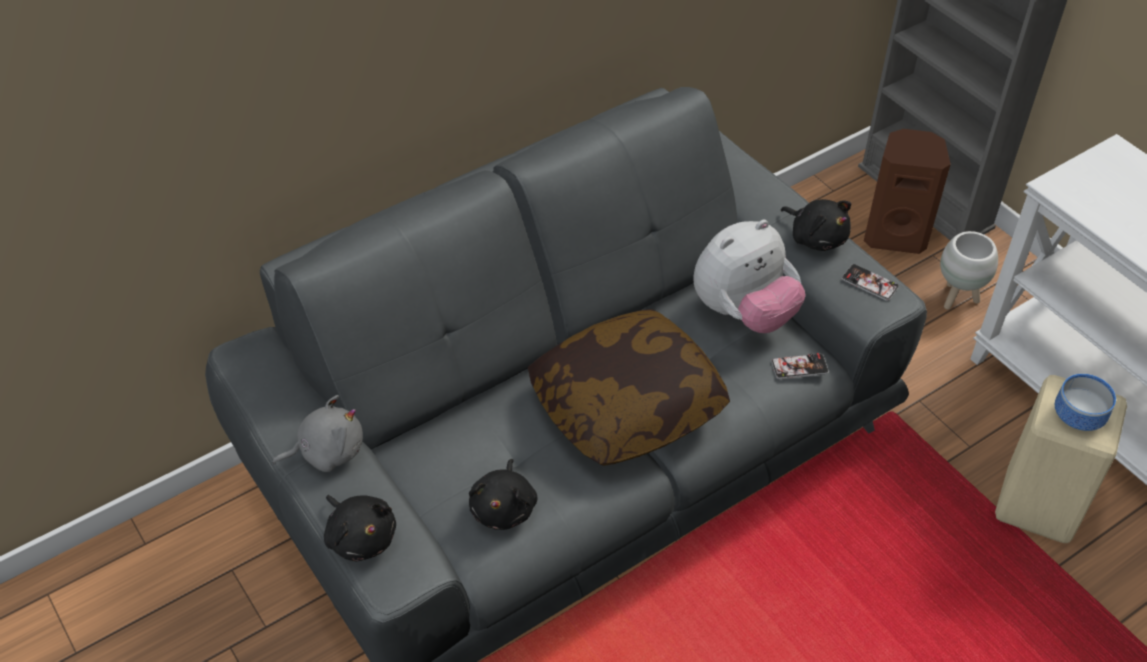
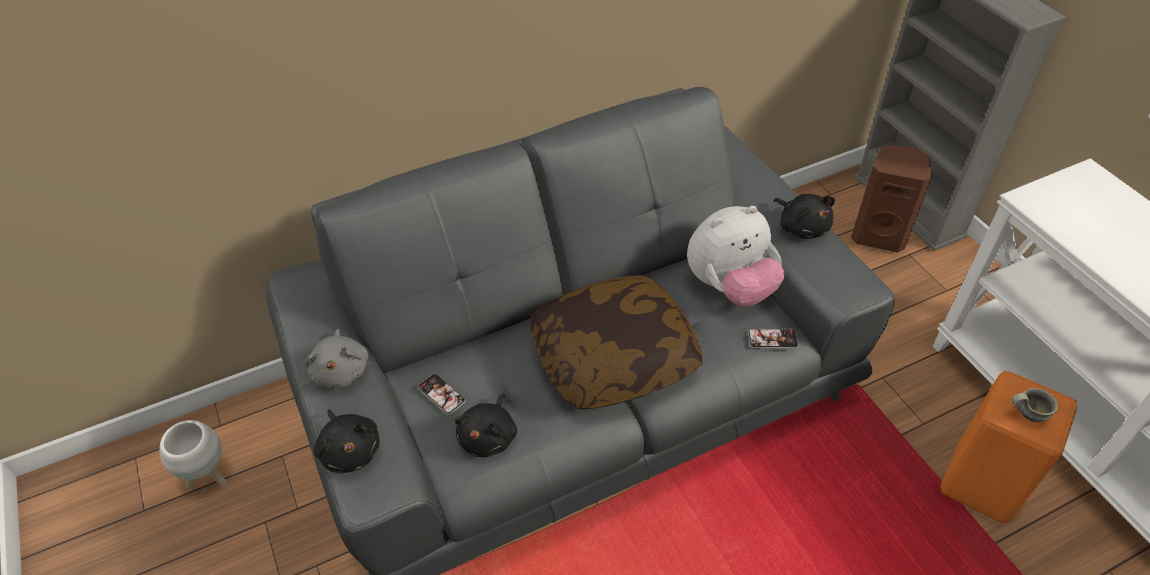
camera: 10 degrees right, 0 degrees up
(327, 451) = (341, 370): grey plush toy -> grey plush toy turned 90 degrees clockwise
(870, 283) = (844, 271): phone -> phone (441, 394)
(957, 299) = (927, 293): white planter -> white planter (209, 478)
(1036, 503) = (979, 482): beige stool -> orange stool
(1076, 417) = (1026, 413): bowl -> grey mug

